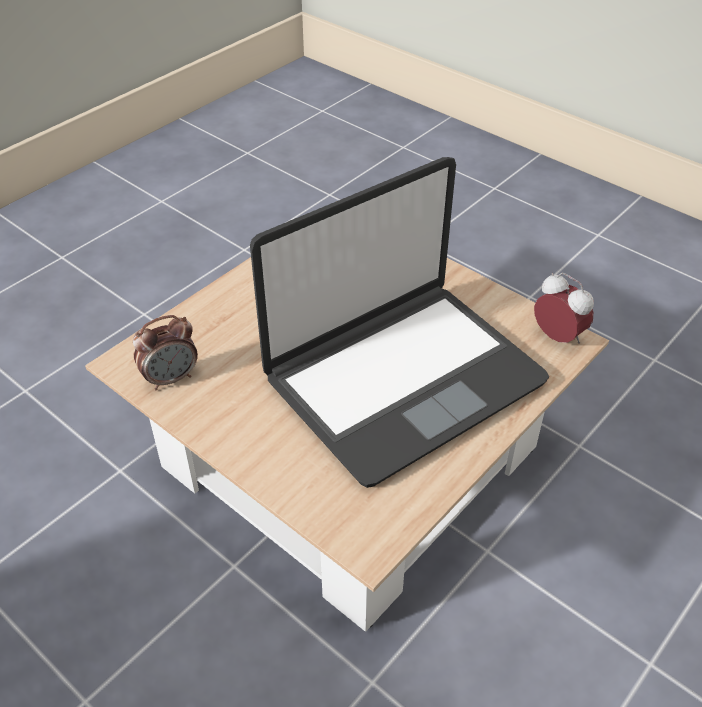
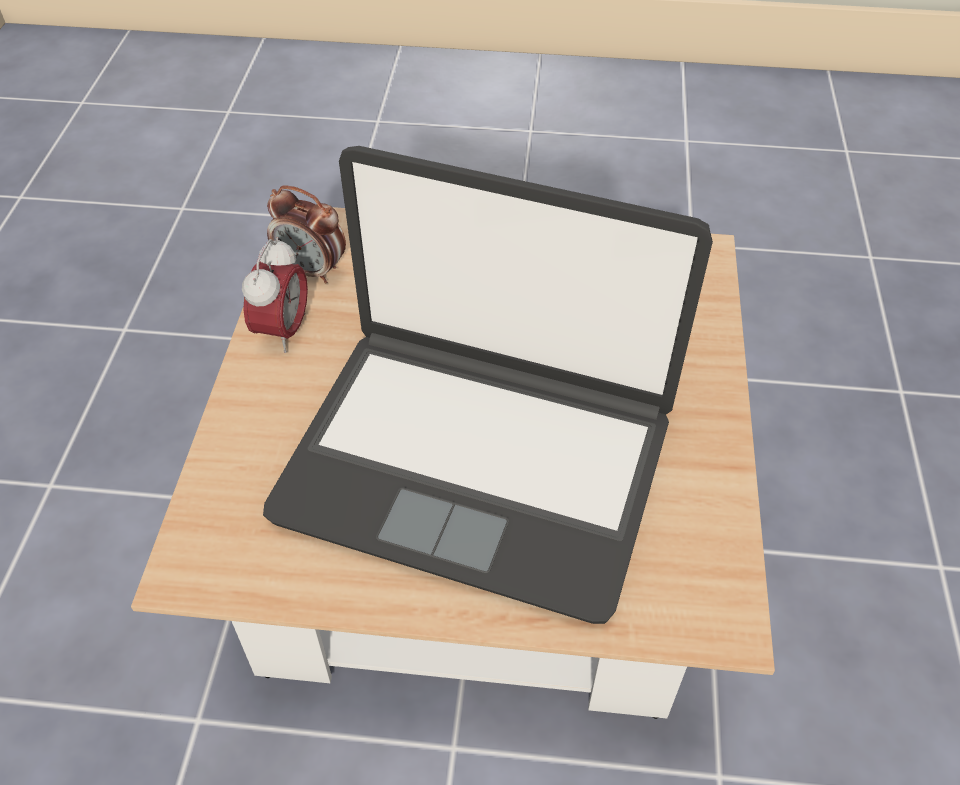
camera: 55 degrees right, 5 degrees up
(558, 337) = (714, 598): alarm clock -> alarm clock (283, 331)

